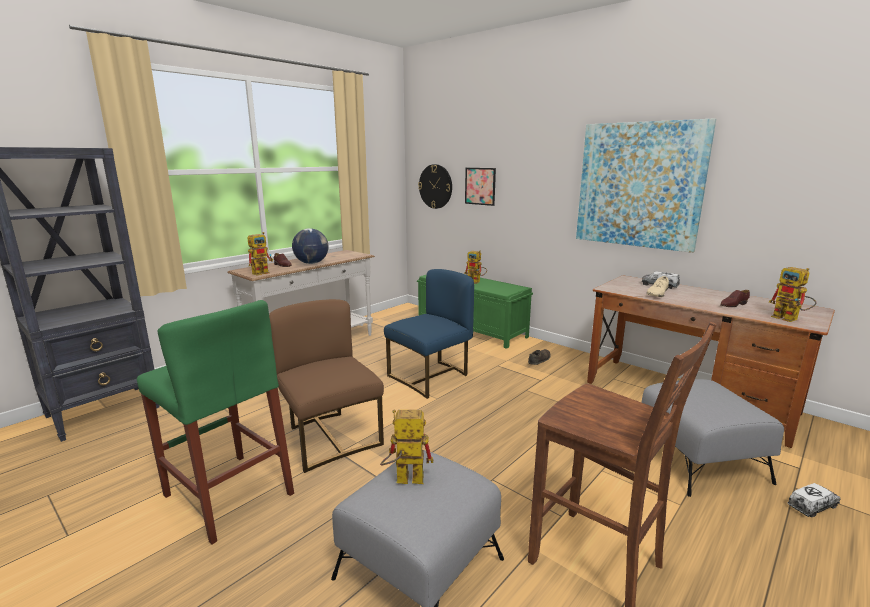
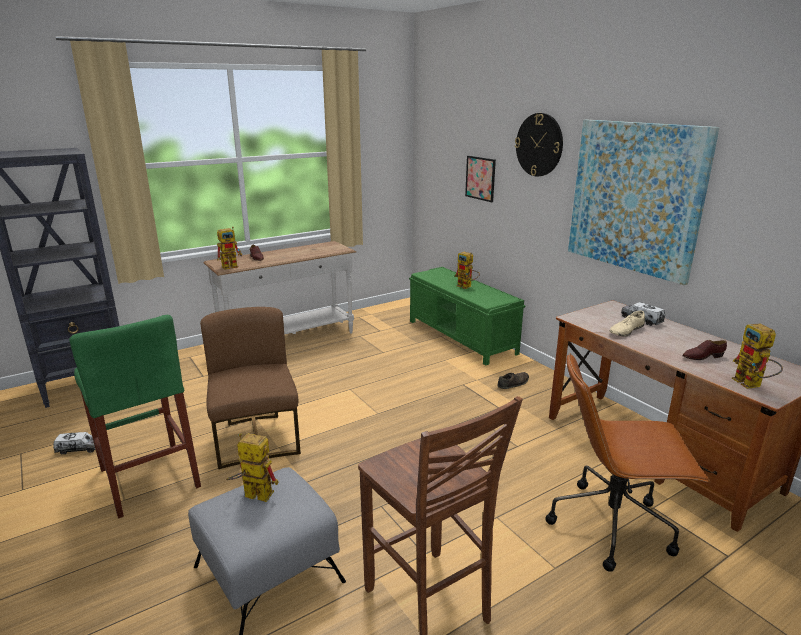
camera: 15 degrees right, 5 degrees up
(312, 263) = (286, 257): globe -> none
(431, 377) = (385, 389): blue chair -> none
(435, 186) = (439, 173): wall clock -> wall clock (539, 145)
(698, 459) = (612, 525): grey ottoman -> brown office chair
(812, 506) = (706, 599): toy truck -> toy truck (78, 448)

